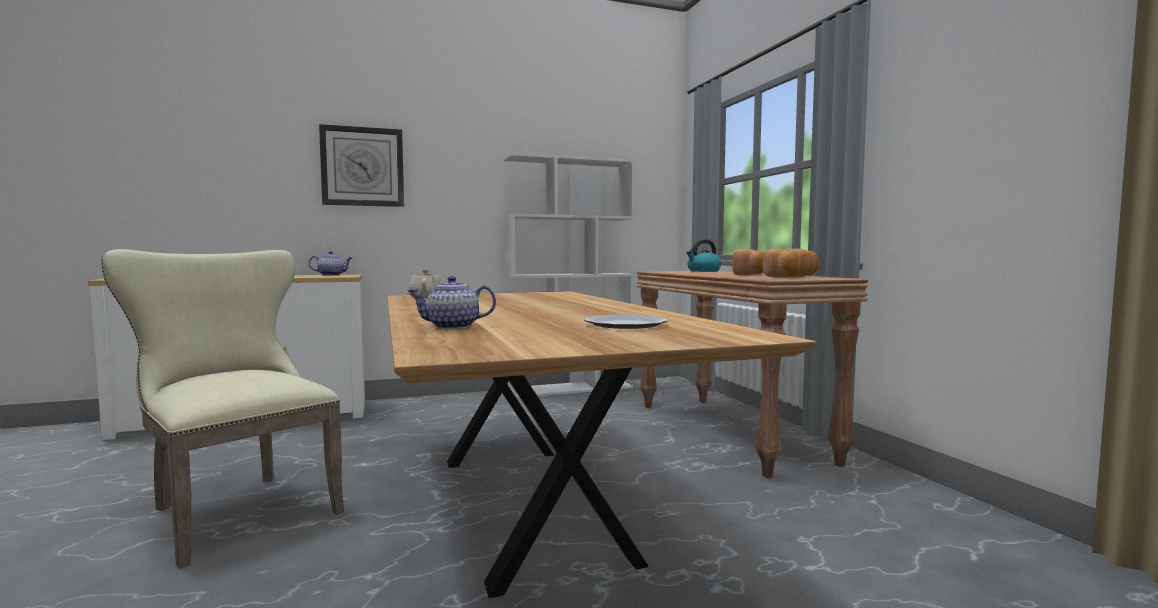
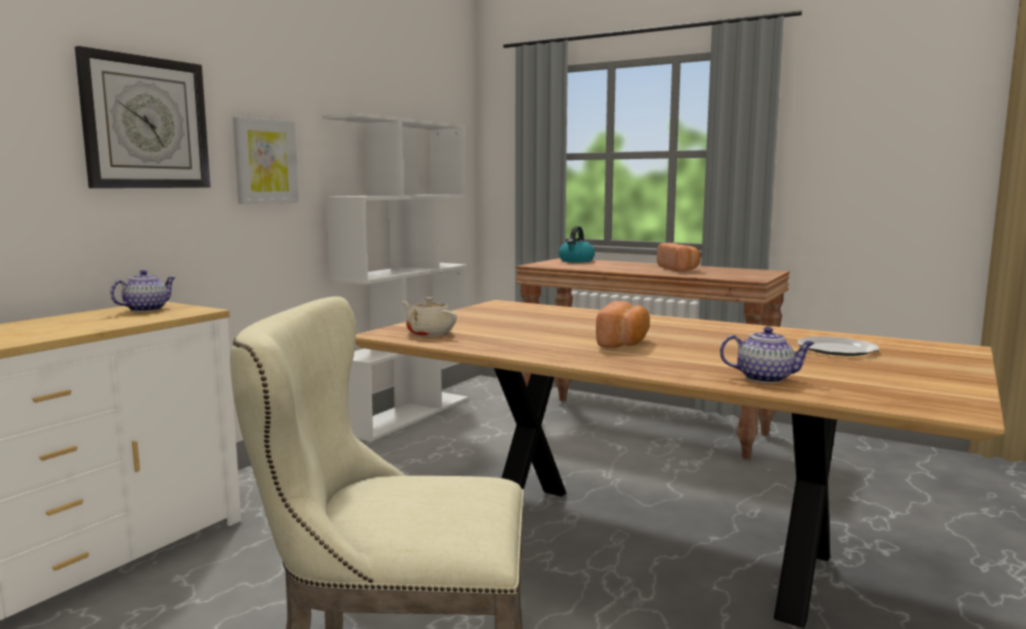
camera: 40 degrees left, 5 degrees up
(451, 327) = (765, 378): teapot -> teapot turned 120 degrees counterclockwise
(453, 190) = (265, 161): none -> picture
(793, 277) = (738, 273): bread -> bread (624, 343)

